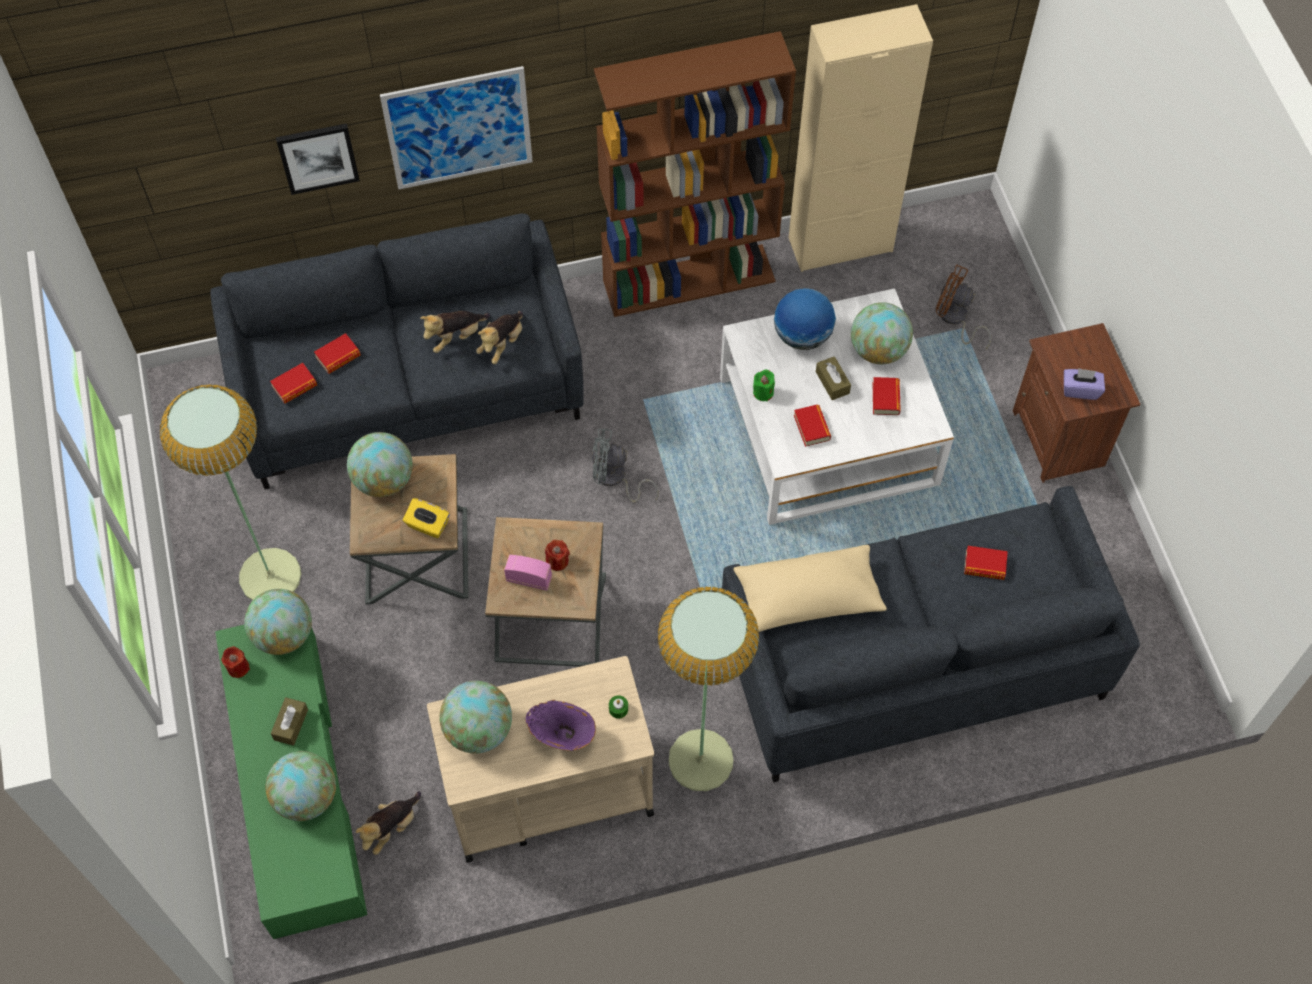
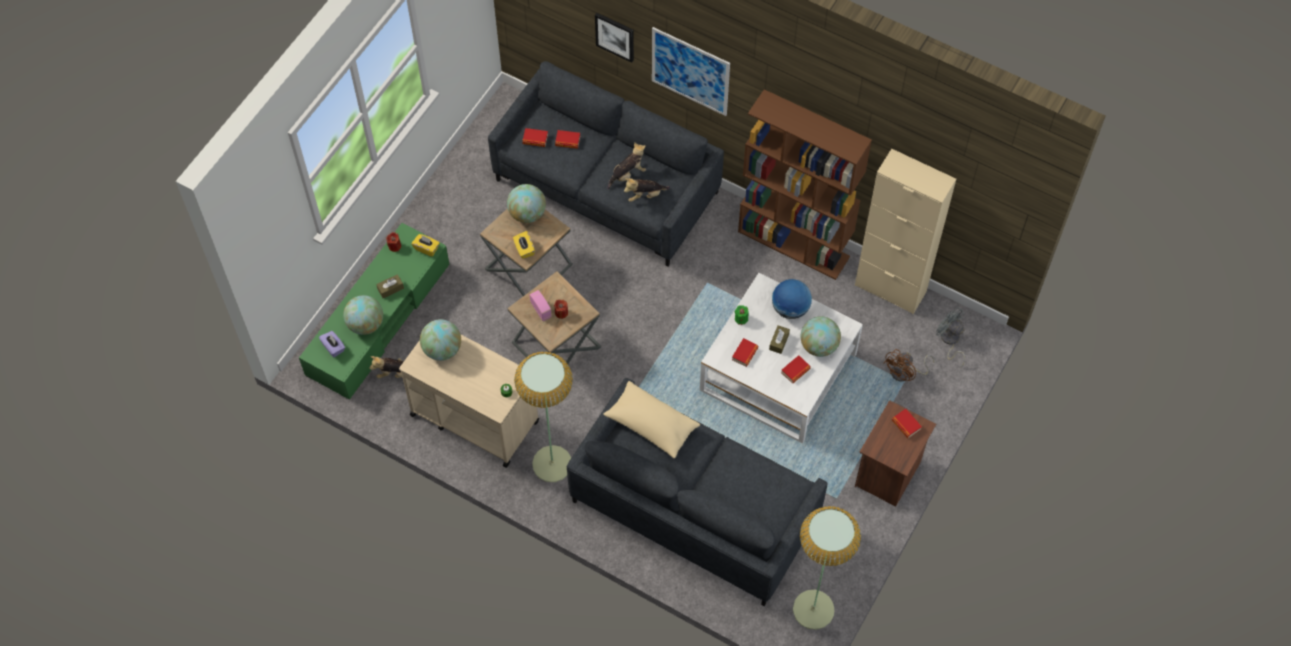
camera: 45 degrees right, 0 degrees up
(270, 576) = (458, 222): floor lamp -> floor lamp (813, 610)
(284, 635) = (426, 248): globe -> yellow tissue box
(455, 337) = (628, 175): plush toy -> plush toy turned 135 degrees clockwise
(562, 736) = (472, 382): purple vase -> none
(614, 479) = (653, 308): grey fan -> grey fan (949, 341)
(955, 319) = (905, 373): brown fan -> brown fan turned 120 degrees counterclockwise
(984, 565) = (747, 482): book -> book (906, 425)
(1080, 390) = (885, 444): purple tissue box -> purple tissue box (333, 347)

